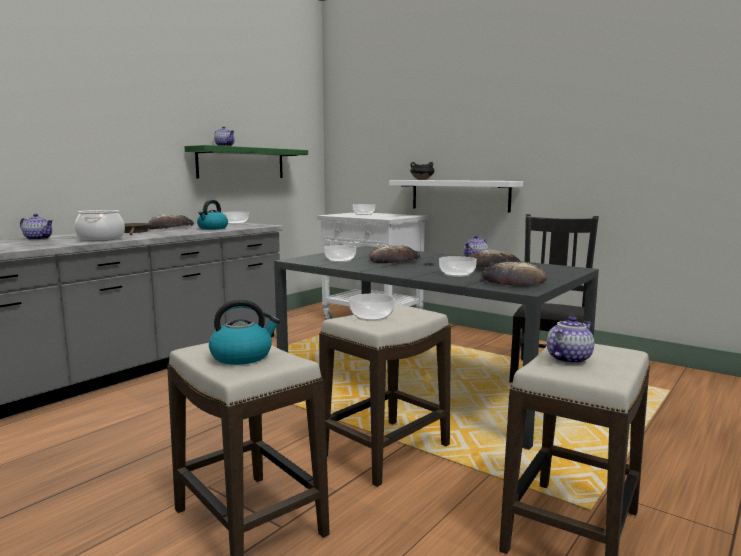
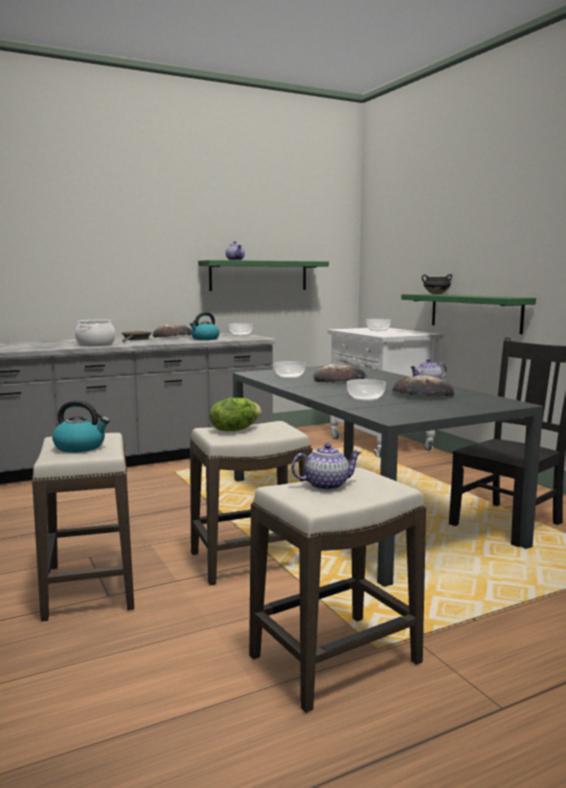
camera: 25 degrees right, 0 degrees up
(39, 239) = (55, 342): teapot -> none
(371, 317) = (235, 430): bowl -> lettuce
(459, 195) = (474, 312): white shelf -> green shelf
(513, 280) = (405, 409): bread -> none

